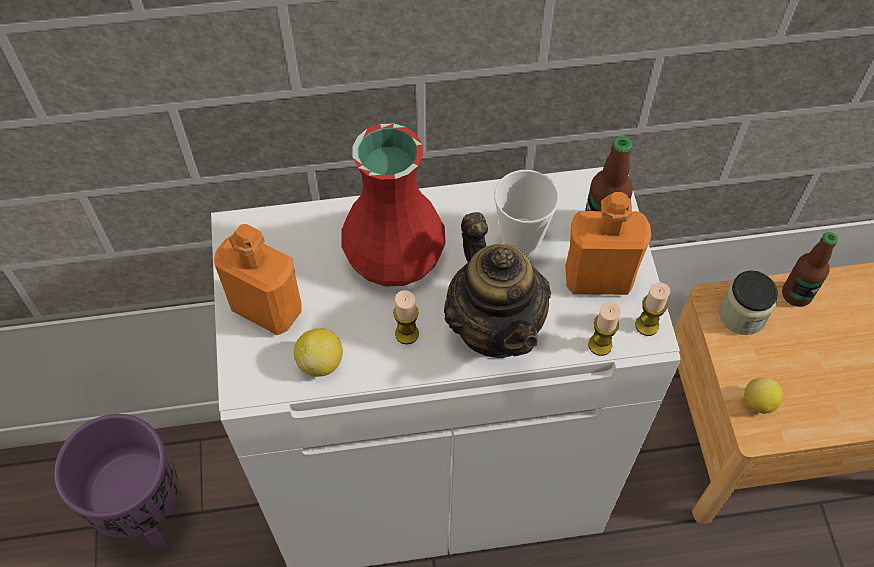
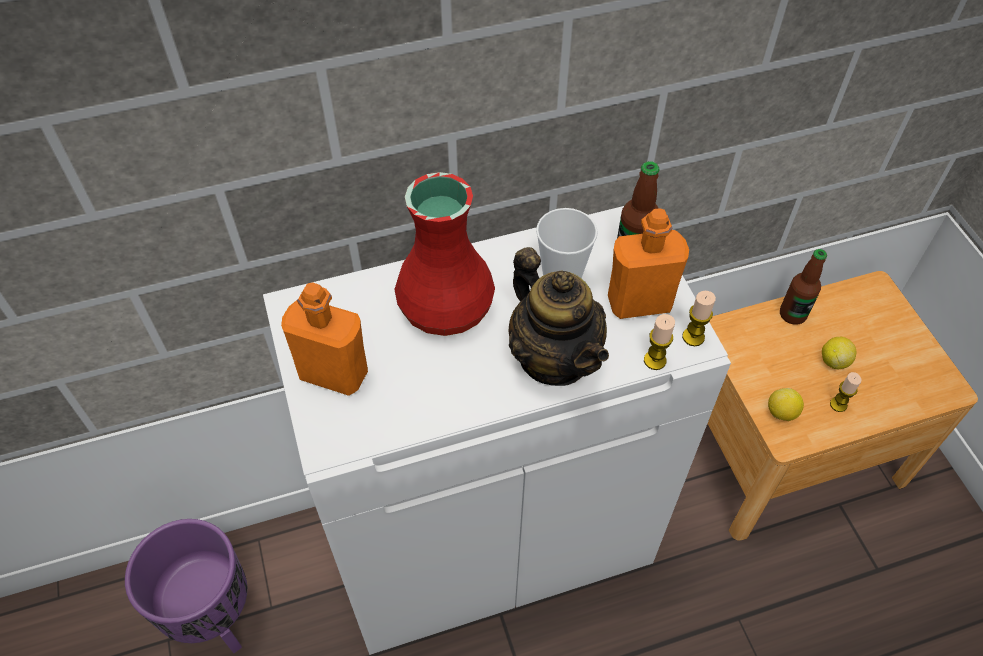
camera: 10 degrees left, 5 degrees down
(320, 362) = (395, 414): lemon -> lemon (834, 361)
(407, 333) = (472, 376): candle -> candle (838, 404)
(742, 314) = (749, 338): jar -> none

